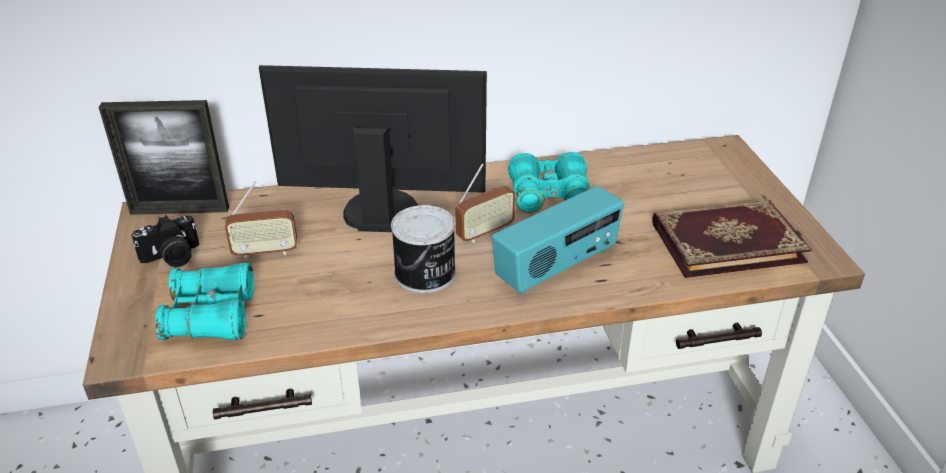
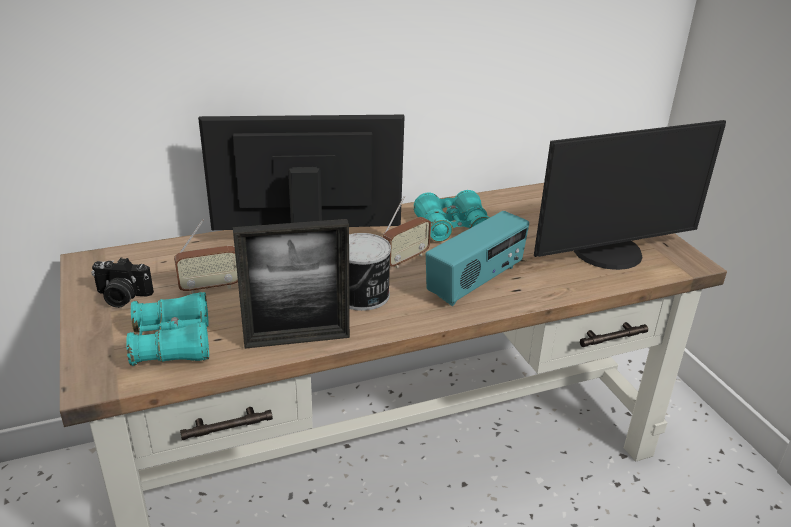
camera: 10 degrees left, 5 degrees down
(172, 257) = (121, 297): camera -> camera turned 45 degrees clockwise
(179, 210) = (118, 258): picture frame -> picture frame (297, 340)
(726, 241) = (610, 254): book -> monitor

